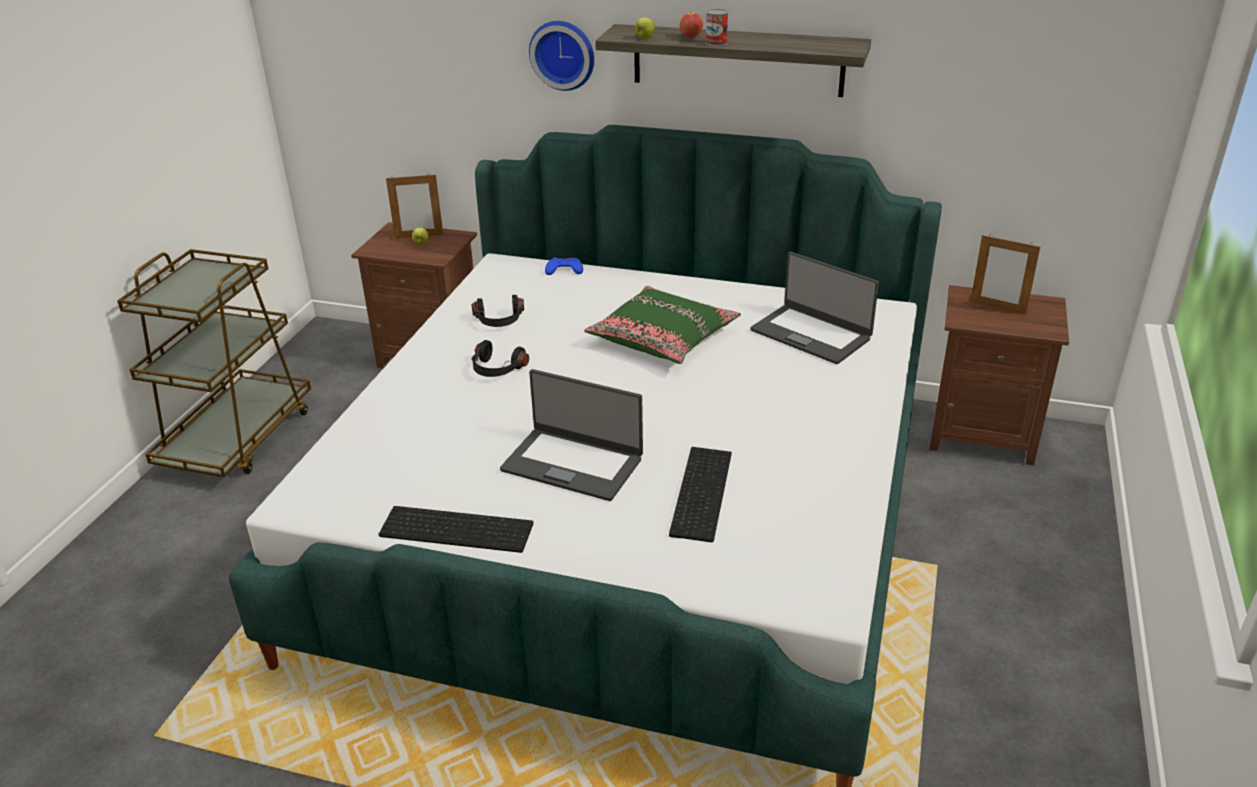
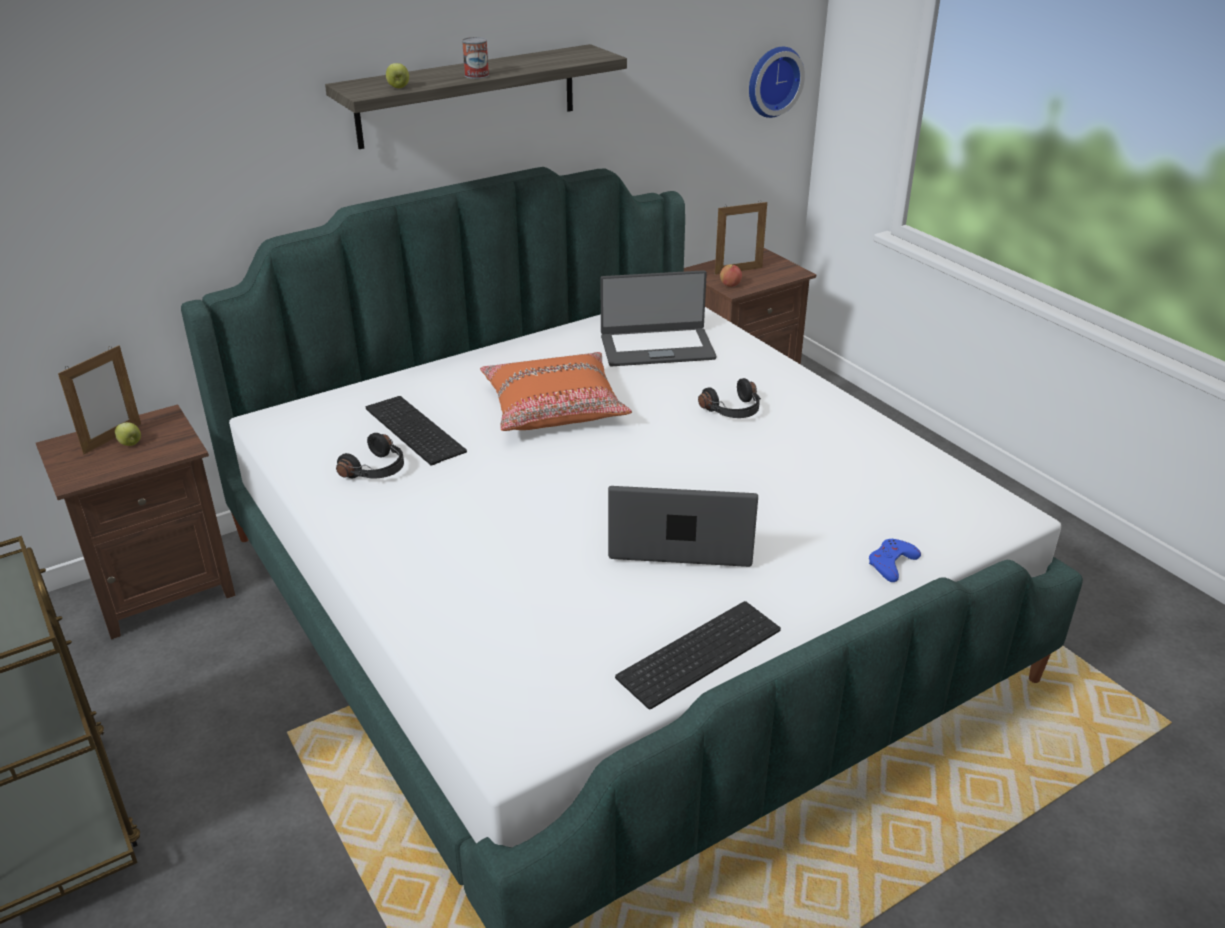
camera: 50 degrees left, 0 degrees up
(496, 370) = (462, 511): black headphones -> black headphones (734, 411)
(563, 54) = (265, 136): wall clock -> wall clock (772, 81)
(564, 270) = (349, 396): blue game controller -> blue game controller (891, 564)
(573, 463) = (681, 541): laptop -> laptop turned 150 degrees counterclockwise
(663, 338) = (554, 407): green pillow -> orange pillow
(691, 36) = (438, 76): apple -> apple (730, 285)
(699, 492) = (804, 500): keyboard -> keyboard (411, 430)

